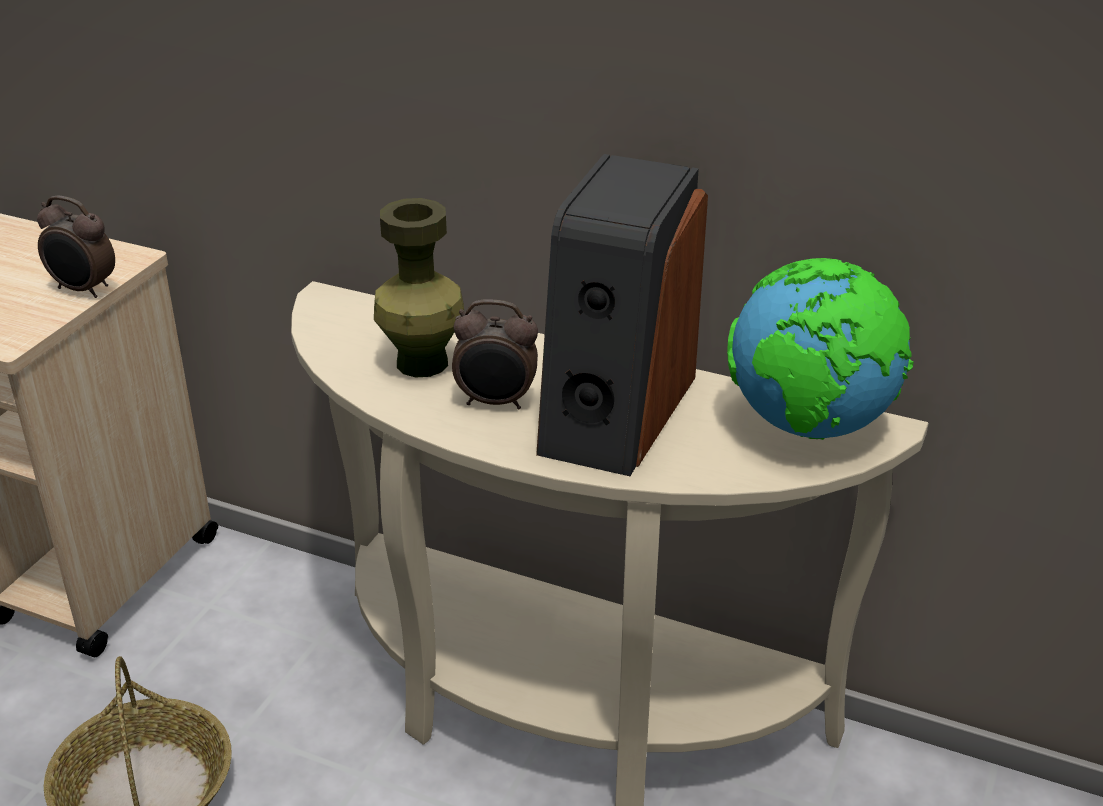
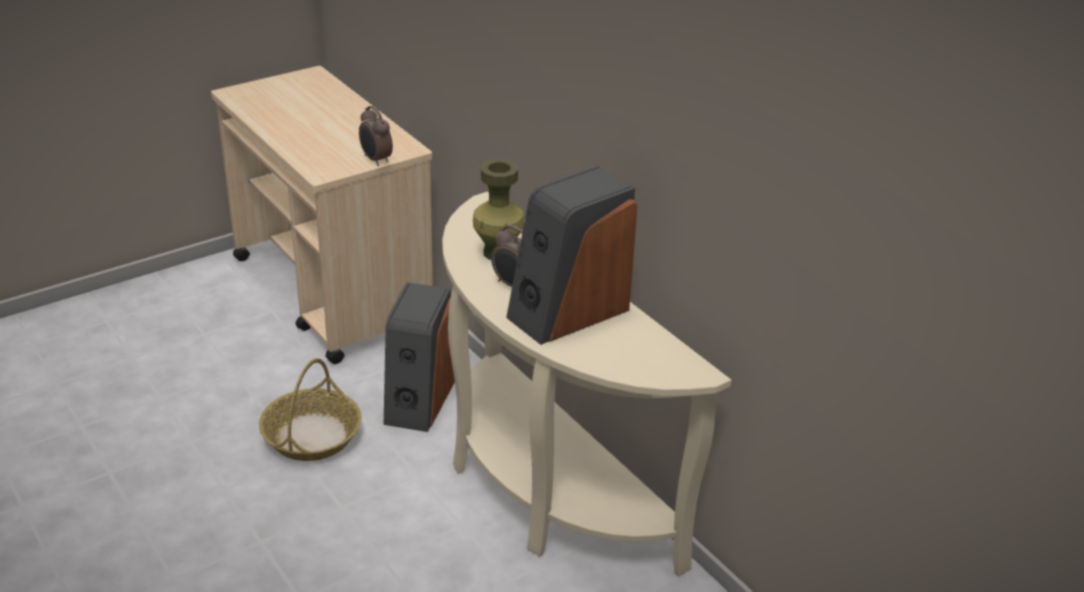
camera: 30 degrees right, 0 degrees up
(276, 656) = (419, 400): none -> speaker
(810, 427) = (661, 357): globe -> none

